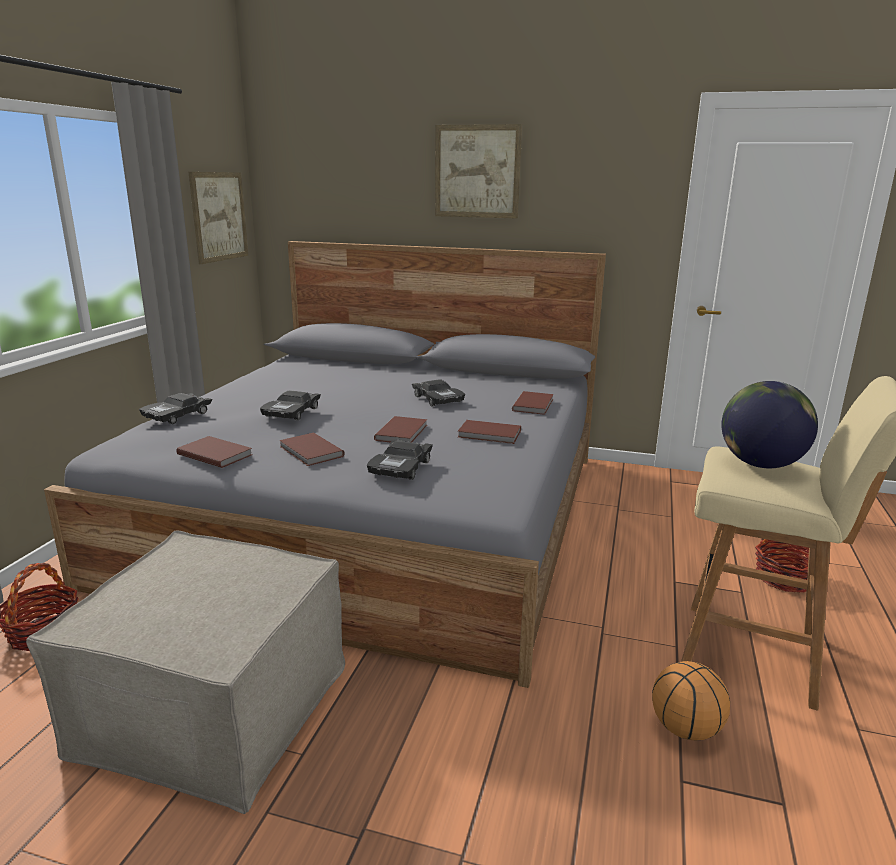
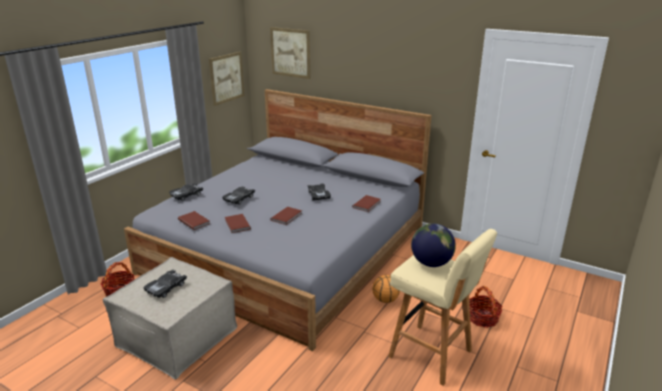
camera: 15 degrees right, 5 degrees up
(401, 468) = (272, 239): black toy car -> black toy car (166, 288)
(477, 172) = (363, 61): picture -> picture (290, 52)
(490, 434) = (329, 223): brown book -> none
(686, 729) = (373, 382): basketball -> basketball (385, 300)

